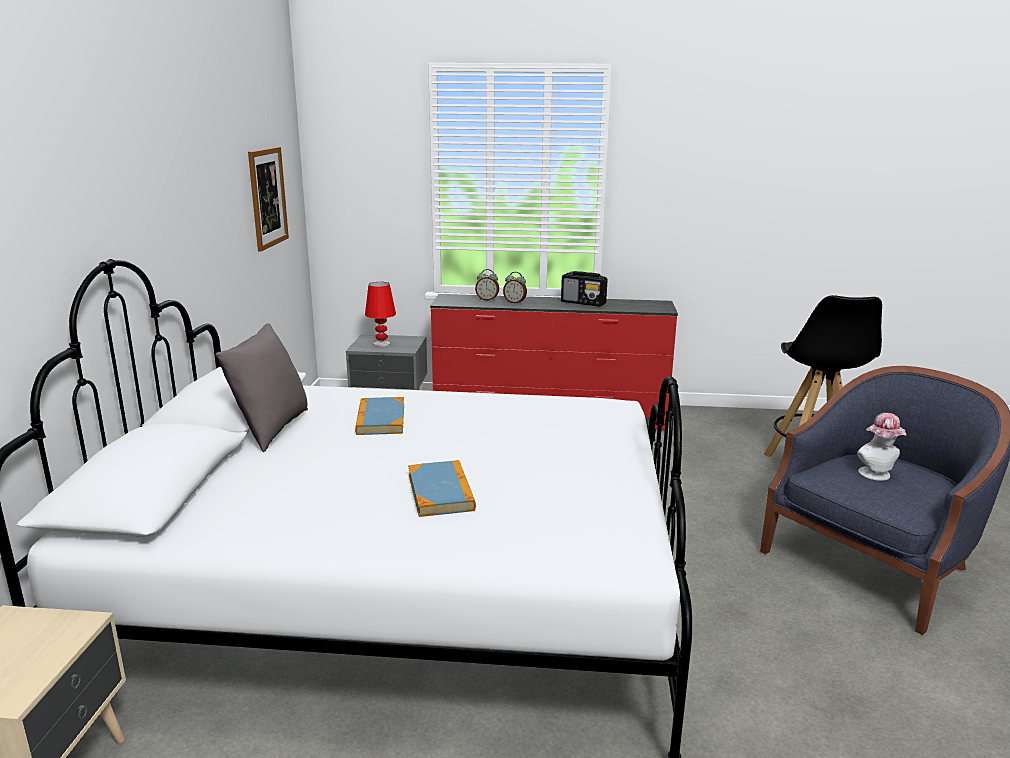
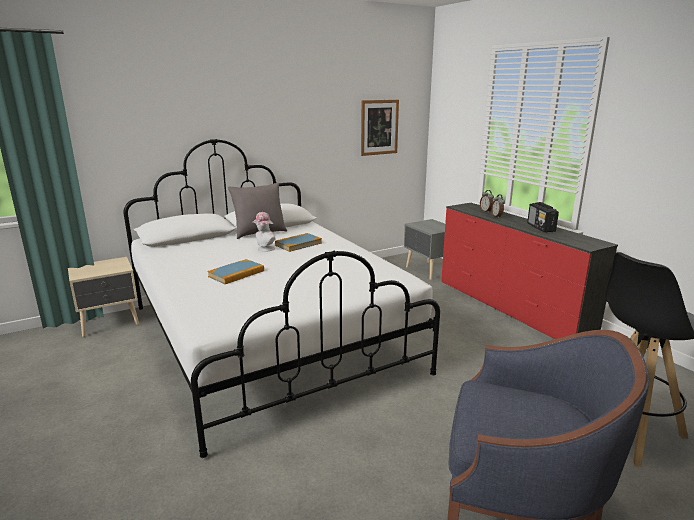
camera: 55 degrees right, 0 degrees up
(381, 344) = (428, 225): red table lamp -> none
(877, 475) = (526, 414): hat -> hat (264, 249)

